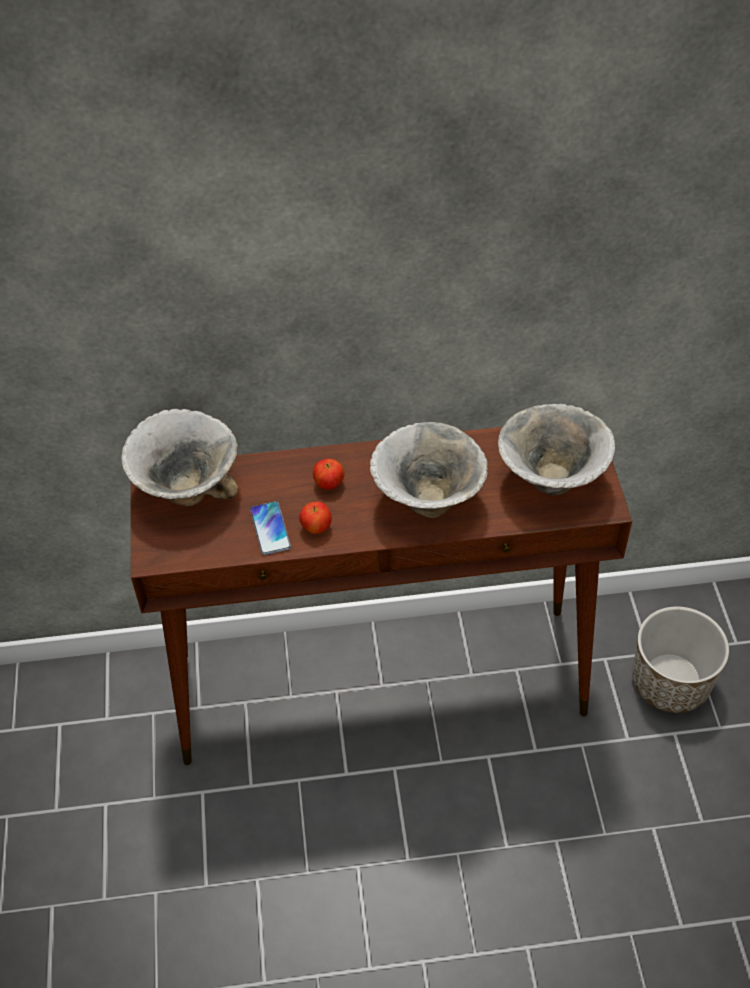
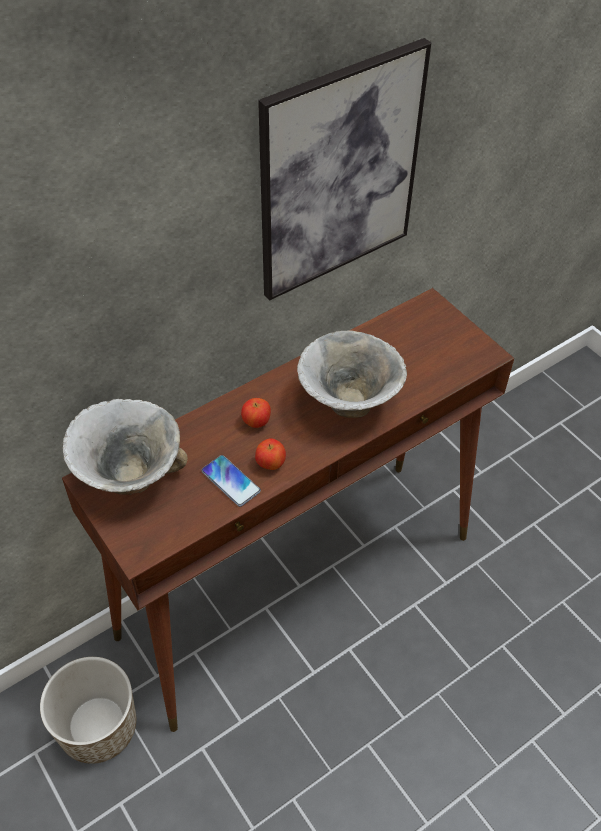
camera: 30 degrees left, 0 degrees up
(475, 263) = (339, 173): none -> picture
(550, 481) = (432, 350): bowl -> none
(670, 682) = (508, 487): planter -> planter (98, 727)

